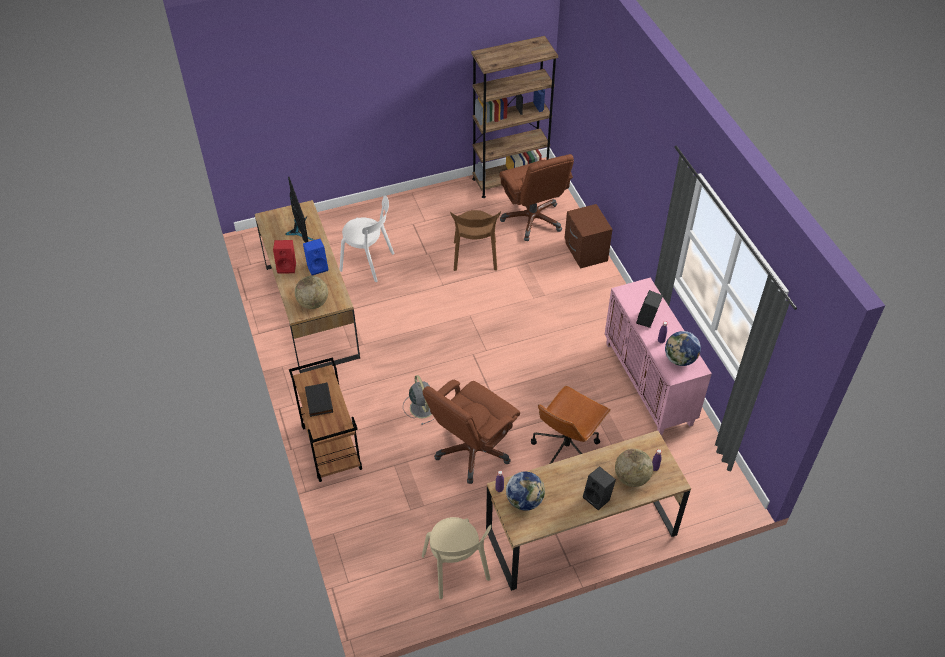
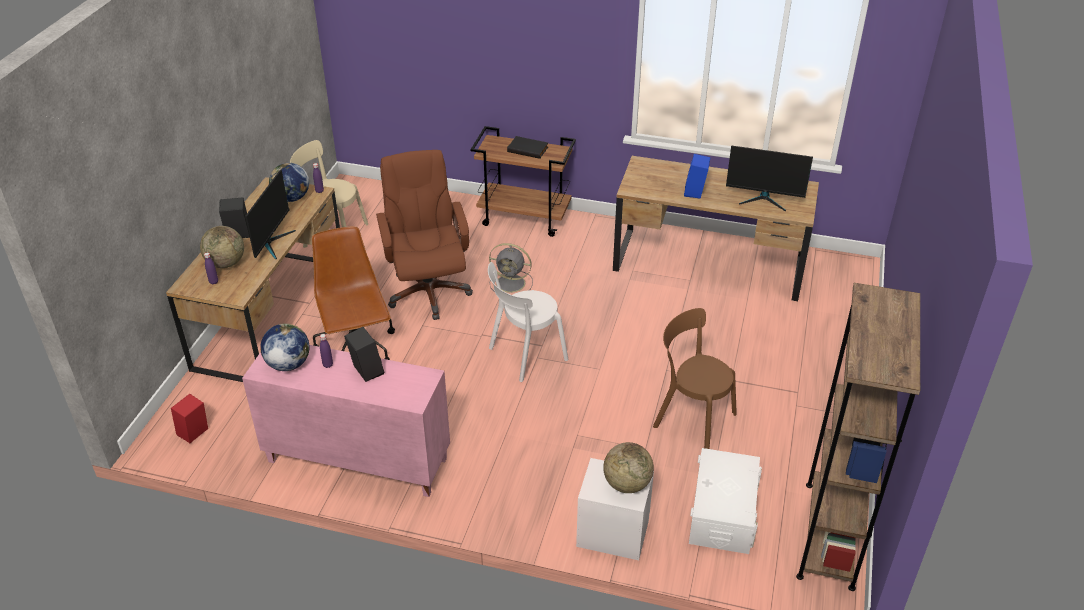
camera: 125 degrees right, 10 degrees down
(287, 266) = (713, 176): red speaker -> red speaker (194, 434)
(313, 303) = (645, 174): globe -> globe (627, 484)
(369, 262) = (752, 329): white chair -> white chair (525, 355)
(533, 219) = (722, 513): brown office chair -> white storage box
(585, 252) = (613, 532): brown nightstand -> white nightstand
(585, 468) = (272, 242): none -> monitor

